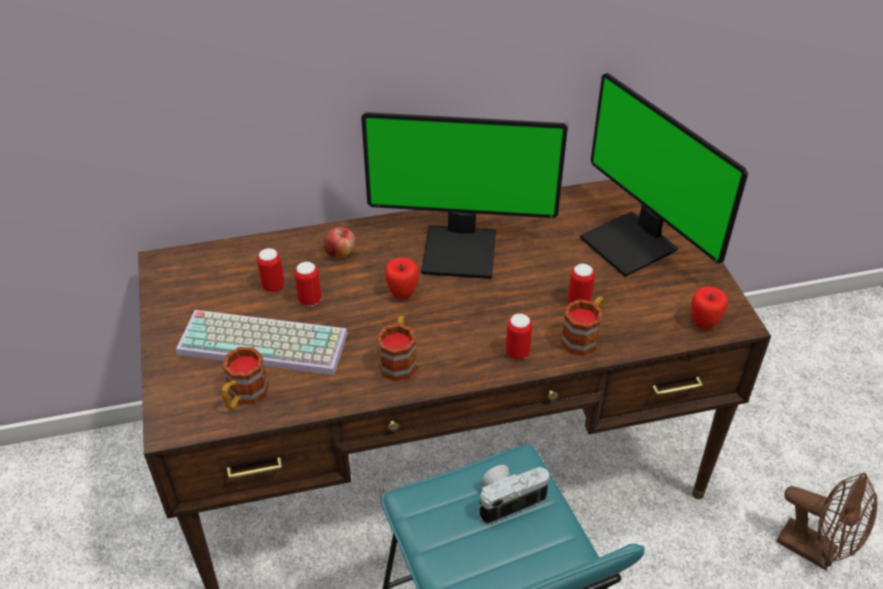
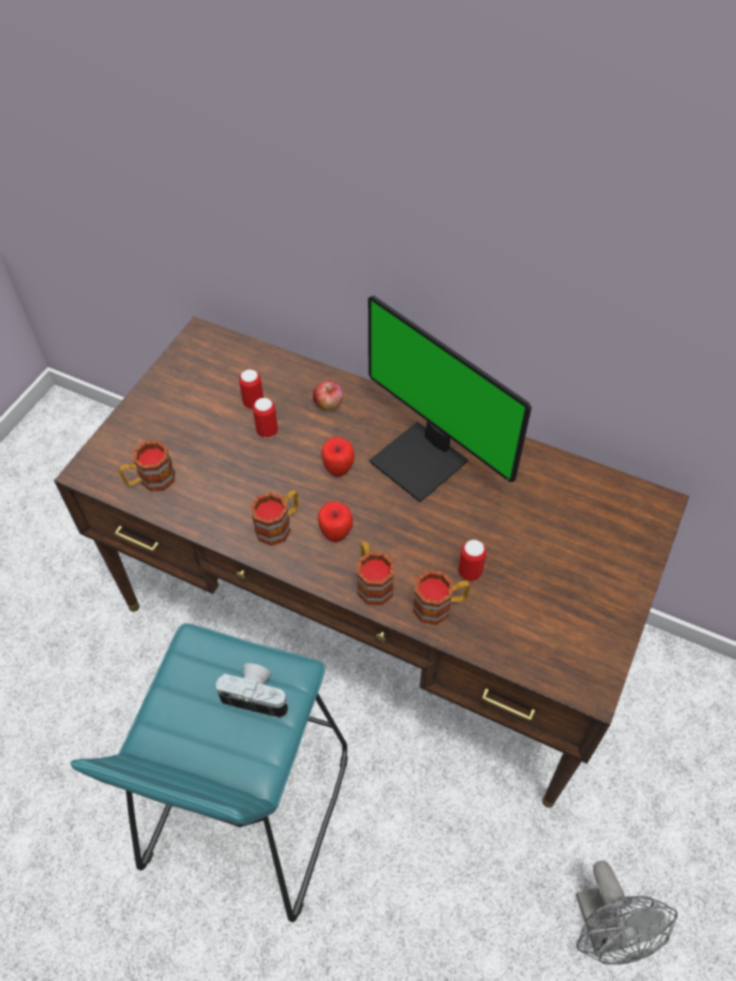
camera: 40 degrees right, 10 degrees up
(265, 341) = (205, 446): keyboard -> none
(517, 352) = (372, 582): can -> mug
(632, 244) = (577, 550): monitor -> none
(703, 323) = (559, 667): apple -> apple (336, 534)
(816, 550) = (605, 931): brown fan -> grey fan

